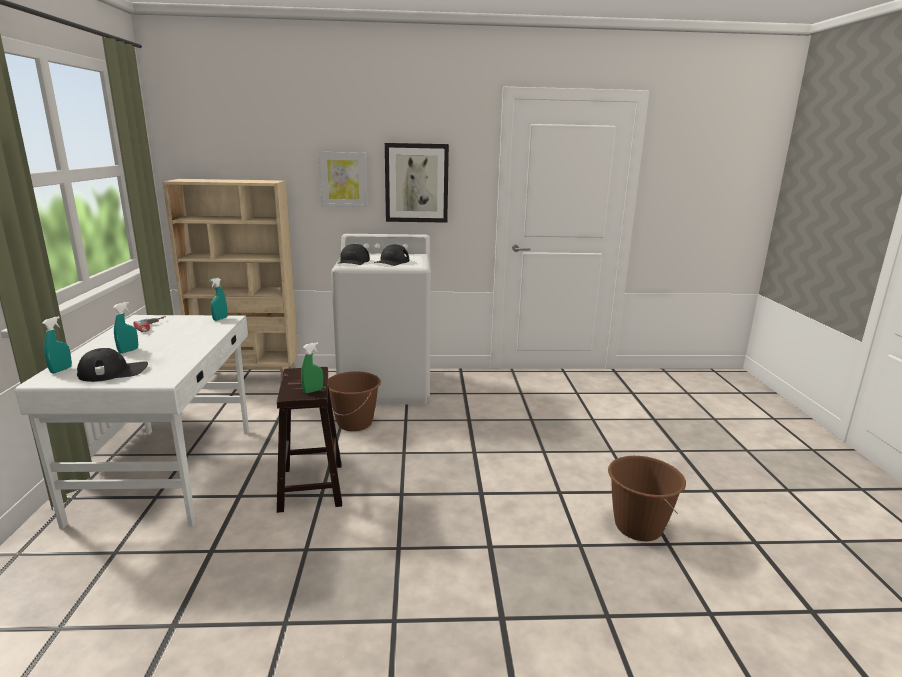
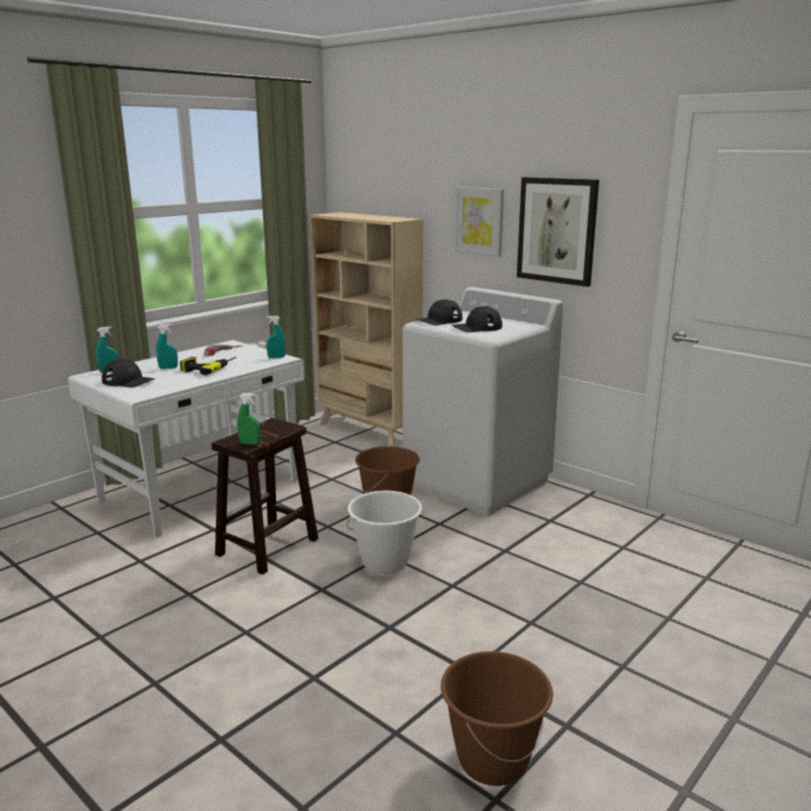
camera: 45 degrees right, 0 degrees up
(173, 340) = (208, 367): none -> power drill
(412, 457) = (385, 562): none -> white bucket

